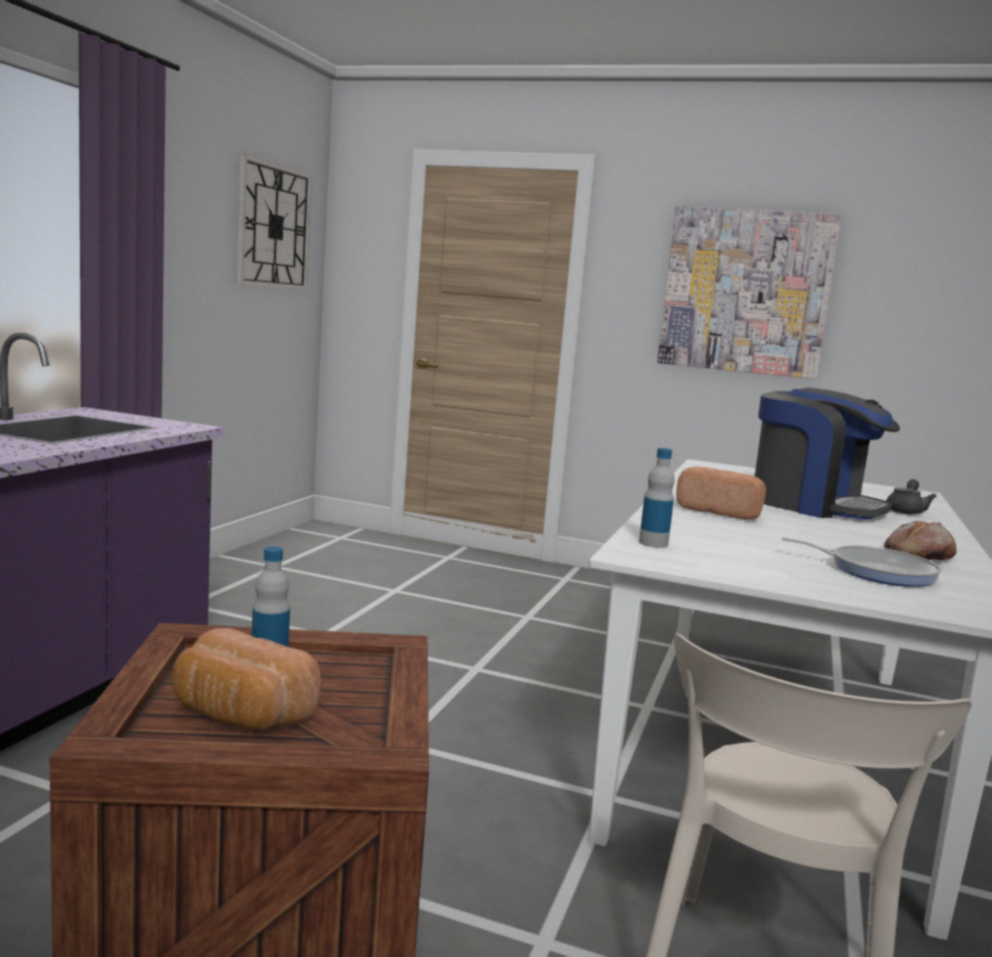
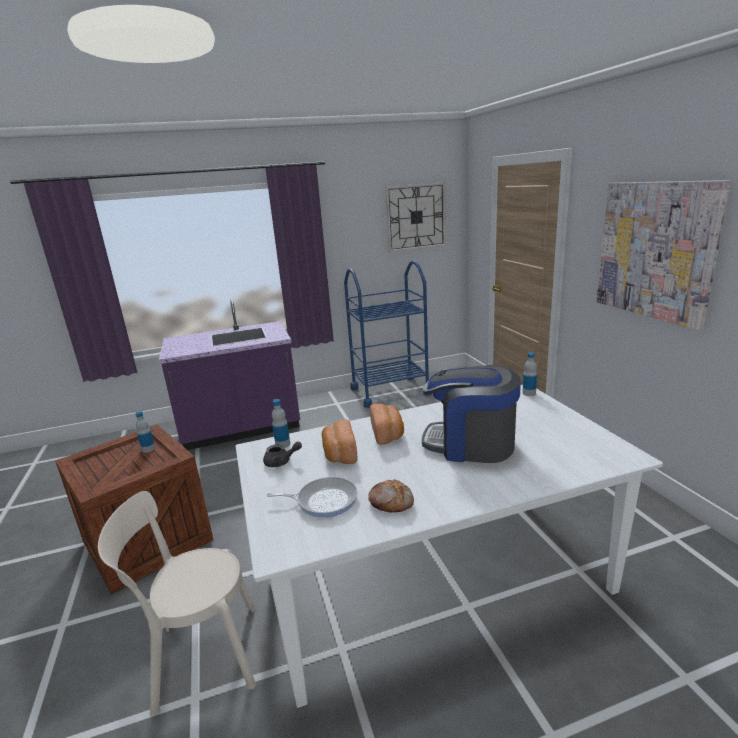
camera: 55 degrees right, 10 degrees up
(238, 715) = (105, 464): bread -> bread (339, 454)
(258, 569) = (390, 391): none -> blue cart
(716, 465) = (529, 393): none -> bottle
(813, 505) = (470, 444): coffee machine -> coffee machine turned 105 degrees clockwise
(876, 571) = (323, 500): frying pan -> frying pan turned 75 degrees counterclockwise
(906, 511) = (535, 469): grey teapot -> grey teapot (281, 462)

